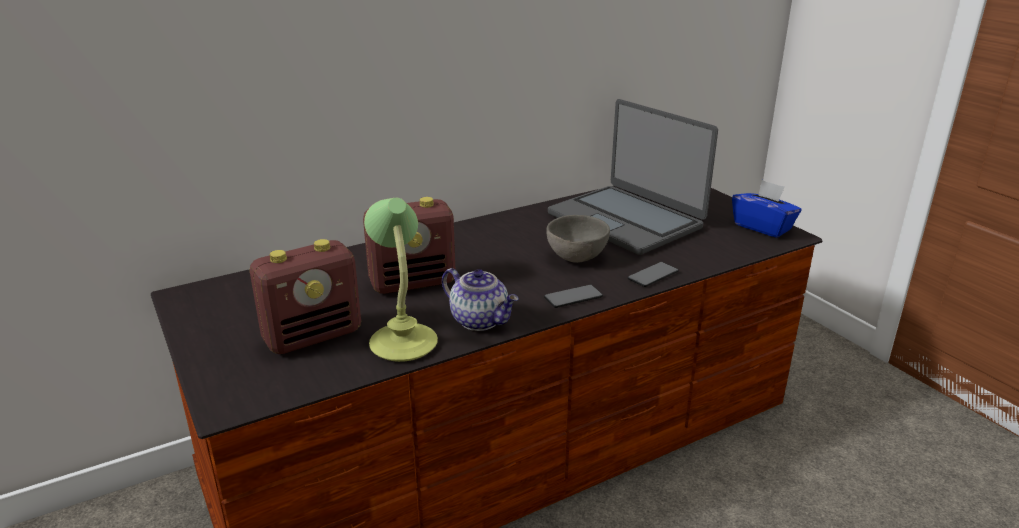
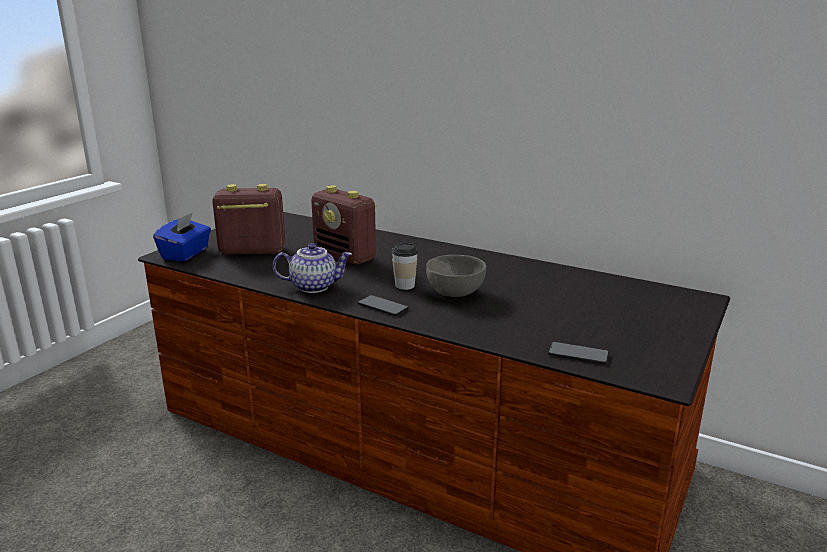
camera: 60 degrees right, 5 degrees down
(313, 336) = (251, 251): radio -> radio turned 150 degrees clockwise
(403, 342) = (264, 273): table lamp -> none
(481, 320) = (314, 286): teapot -> teapot turned 105 degrees counterclockwise
(532, 274) = (404, 285): none -> cup
(626, 220) = (559, 297): laptop -> none
(653, 275) = (461, 328): phone -> phone (578, 354)
(762, 227) = (657, 361): blue tissue box -> blue tissue box (186, 254)

